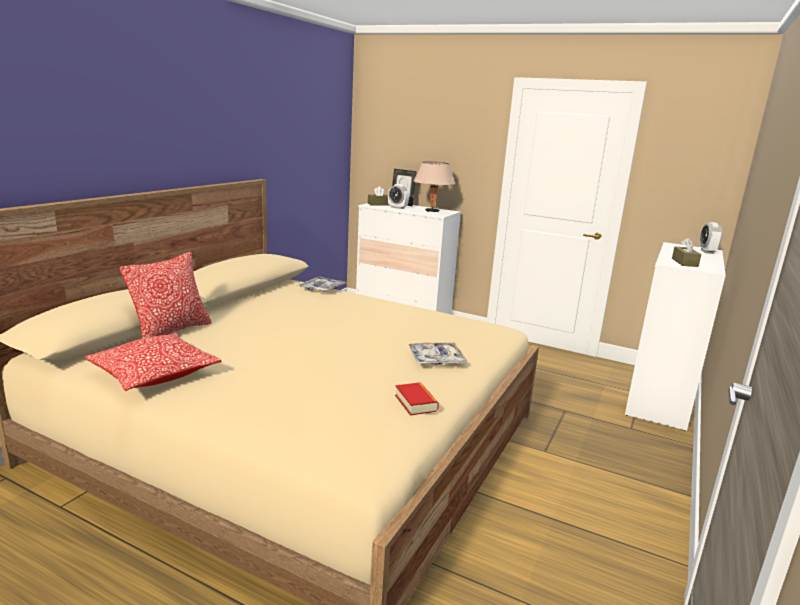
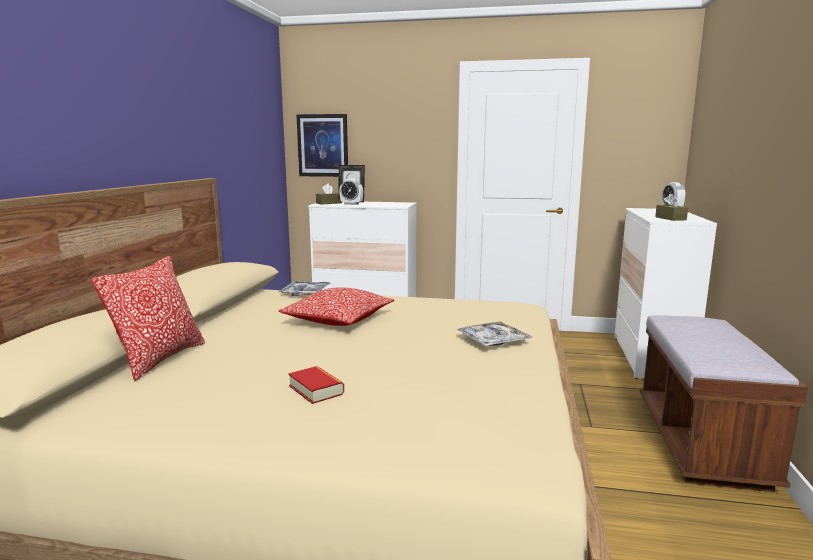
camera: 15 degrees left, 5 degrees down
(155, 374) = (177, 411): pillow -> pillow (338, 320)
(383, 149) = (323, 145): none -> picture
(416, 403) = (519, 386): book -> book (316, 390)
(432, 211) = (389, 204): beige table lamp -> none
(641, 488) = (701, 443): none -> brown bench

